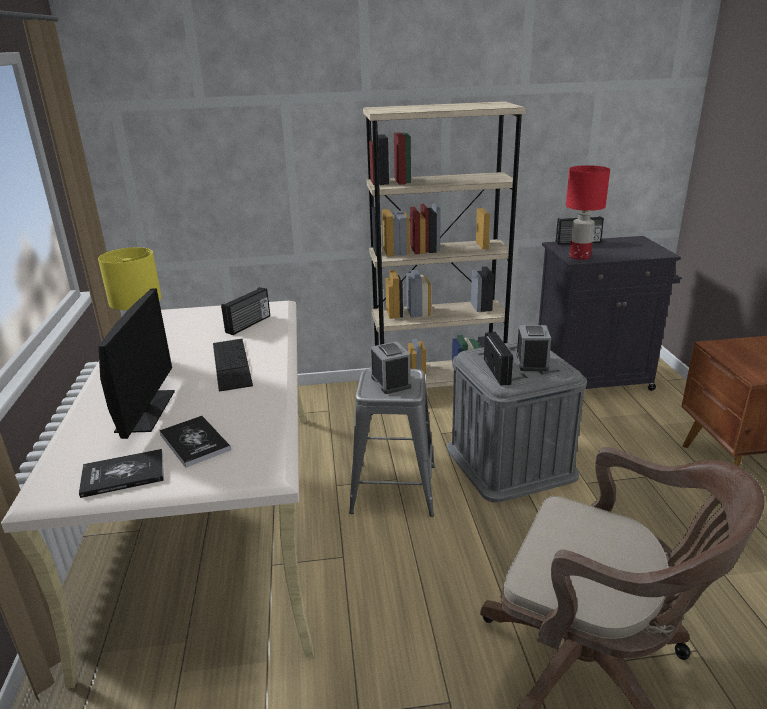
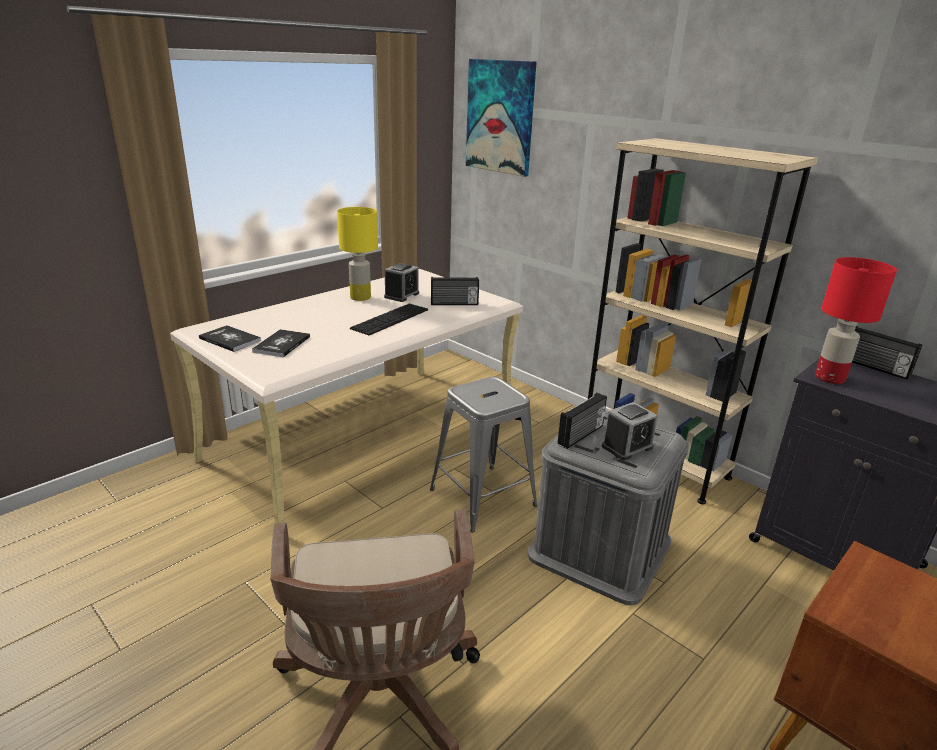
camera: 50 degrees right, 0 degrees up
(146, 410) = (302, 319): monitor -> none
(159, 113) = (500, 117): none -> picture
(390, 382) = (488, 393): alarm clock -> alarm clock (402, 295)

